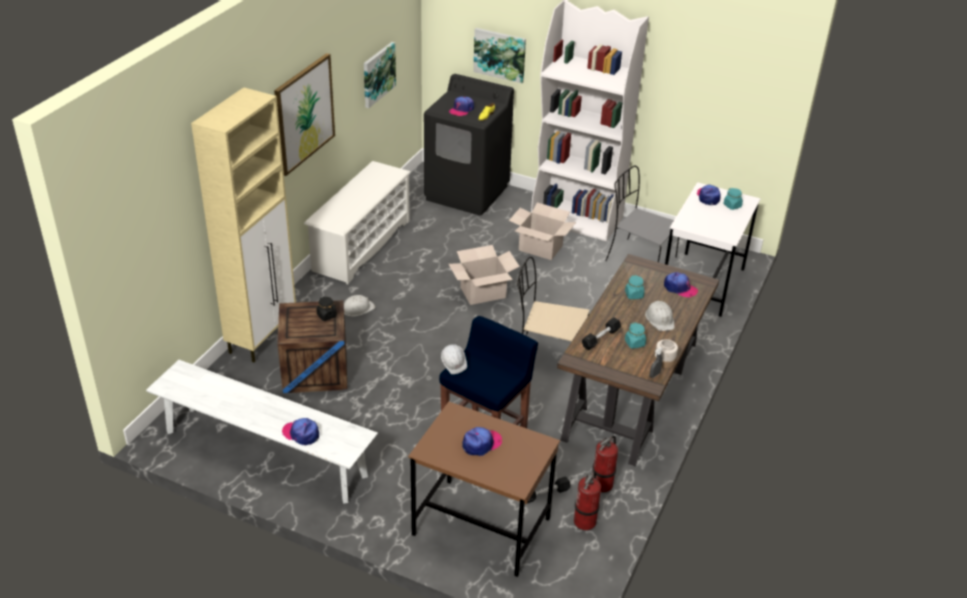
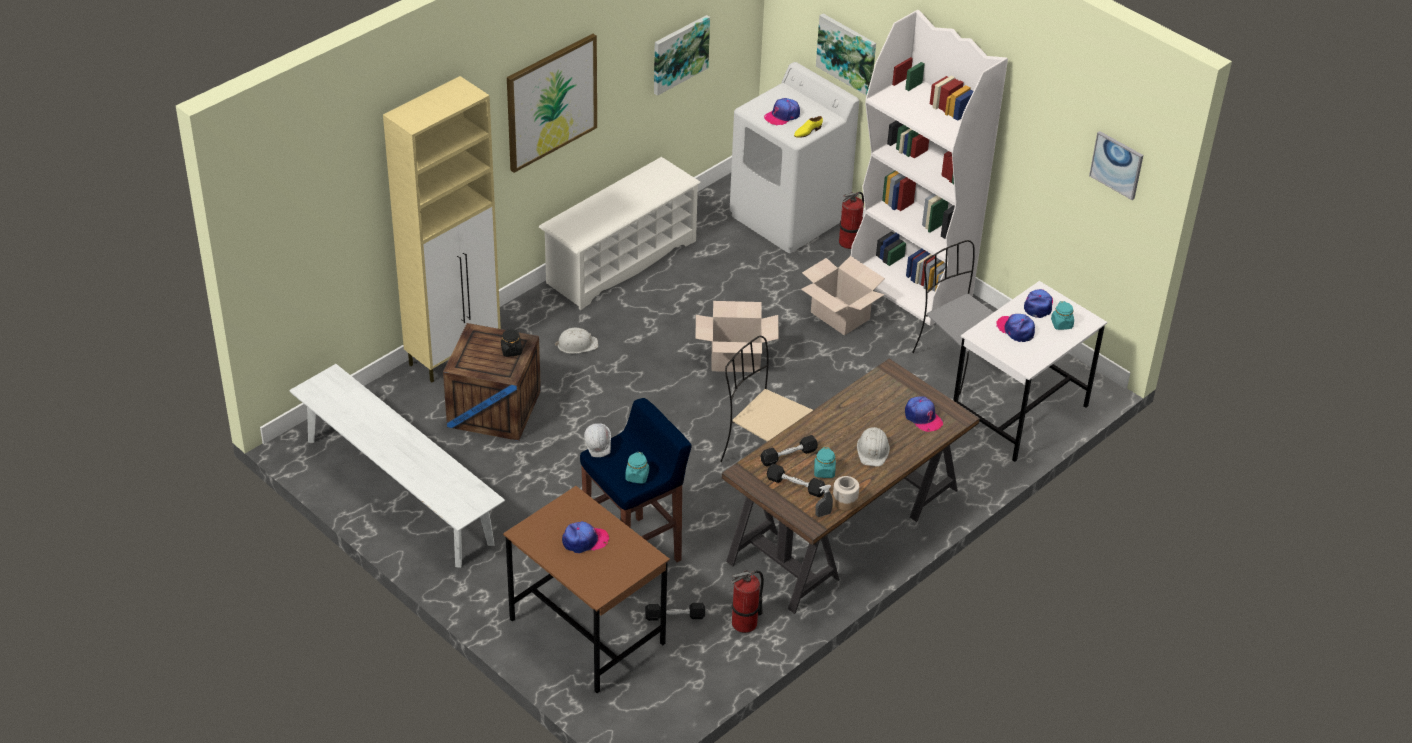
camera: 20 degrees right, 5 degrees up
(301, 434) = (425, 480): cap -> cap (1015, 330)
(467, 193) = (789, 217): black washing machine -> white washing machine
(585, 521) = (702, 657): fire extinguisher -> fire extinguisher (849, 242)
(620, 359) = (795, 485): none -> black dumbbell
(634, 295) = (861, 413): turquoise jar -> turquoise jar (637, 476)
(749, 77) = (1117, 164): none -> picture

